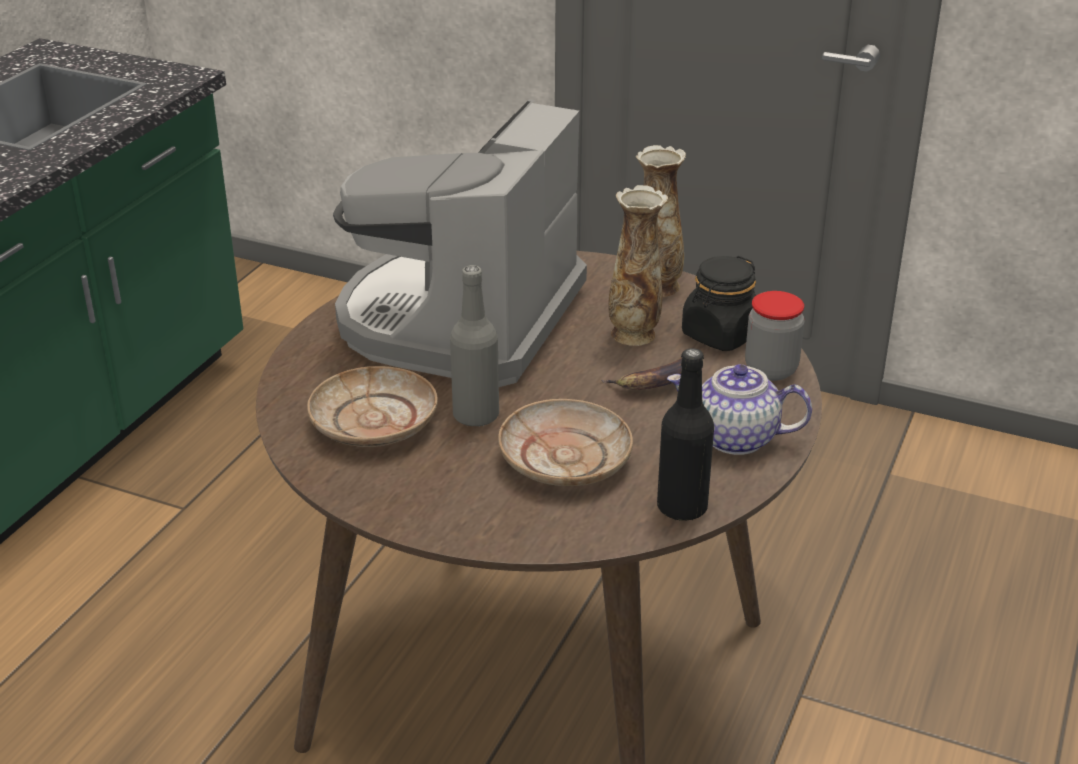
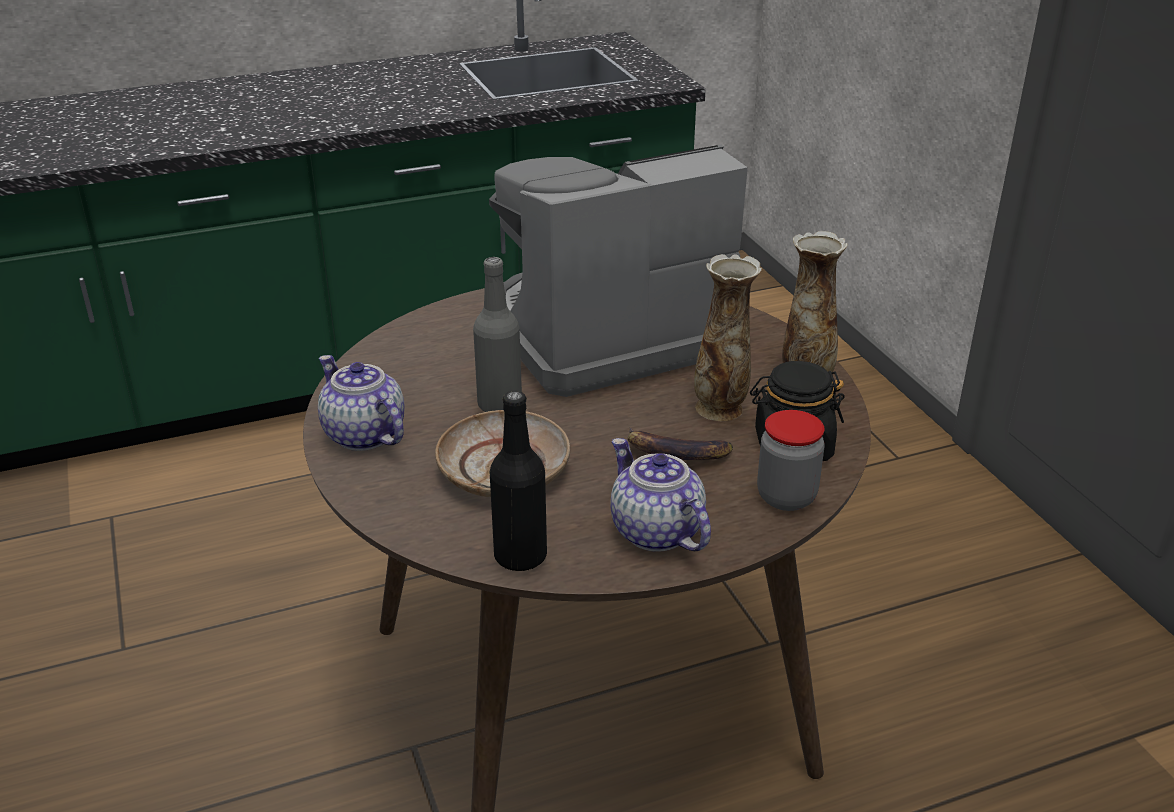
camera: 45 degrees right, 0 degrees up
(373, 423) = (429, 373): beige plate -> none
(410, 498) = (363, 434): none -> teapot

